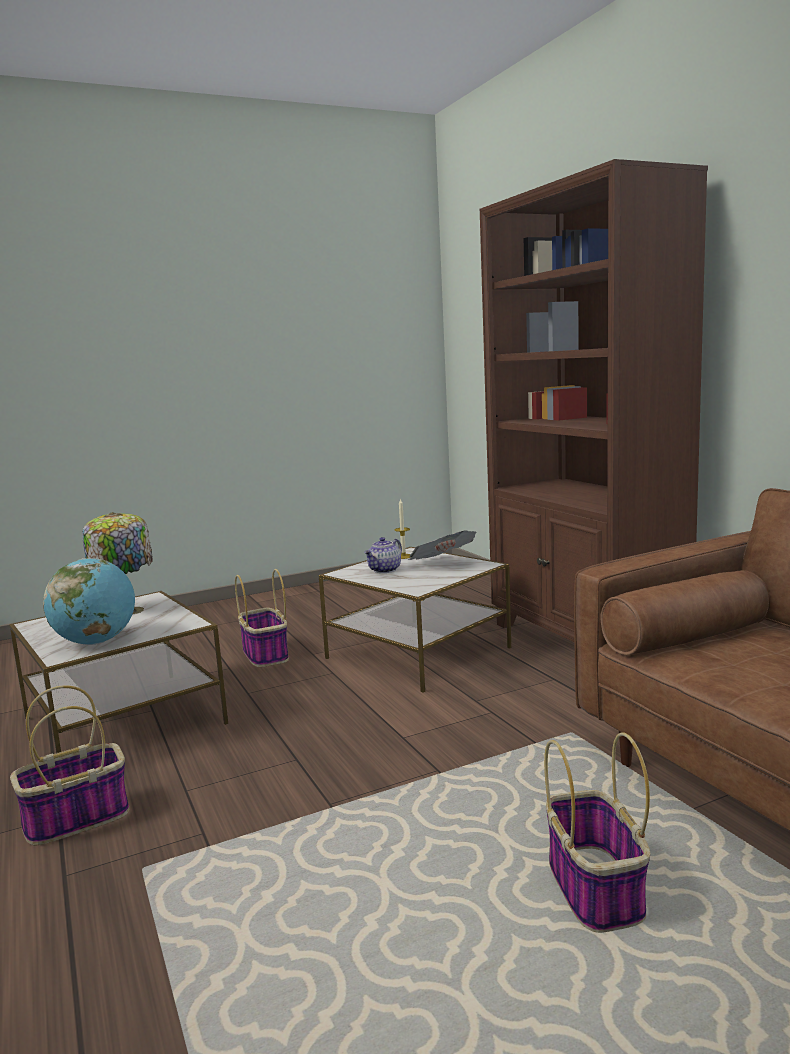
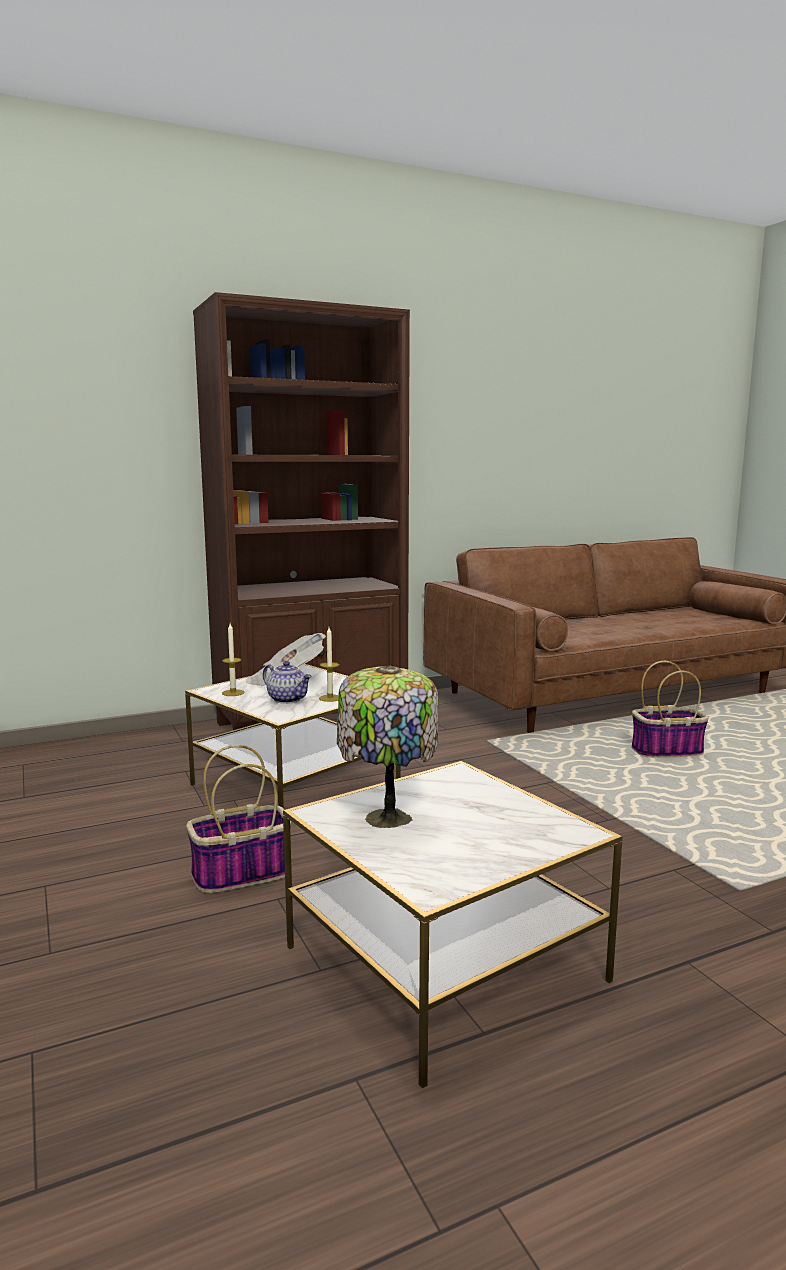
camera: 90 degrees left, 0 degrees up
(75, 820) = (688, 947): basket -> none
(96, 642) = (523, 818): globe -> none
(389, 580) = (330, 698): none -> candle

